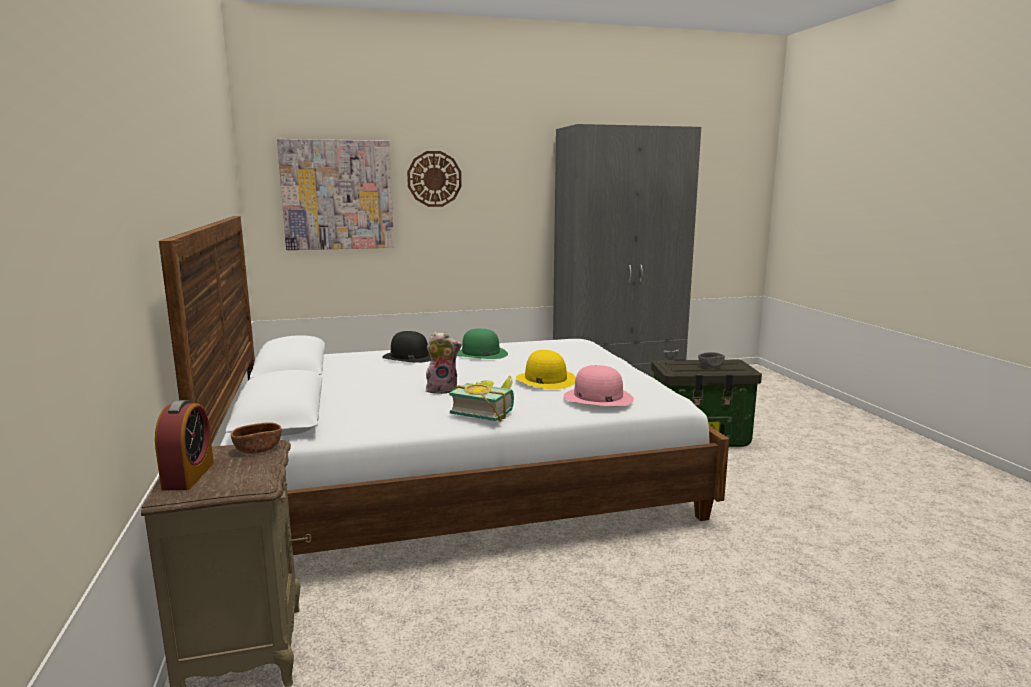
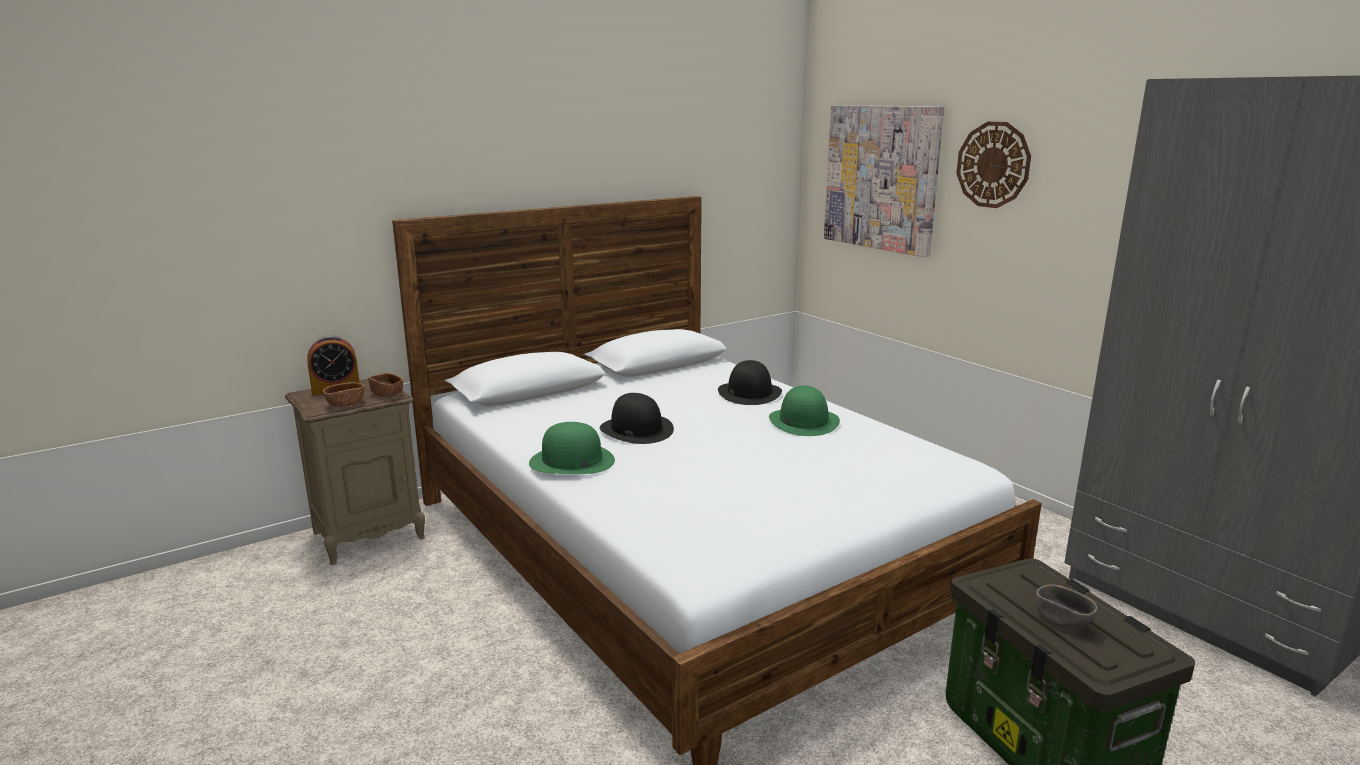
camera: 70 degrees right, 5 degrees up
(259, 470) = (345, 404): none -> brown bowl
(442, 389) = (636, 429): plush toy -> black hat
(485, 412) = (571, 461): book -> green hat
(545, 379) = (708, 470): yellow hat -> none
(598, 397) = (655, 510): pink hat -> none

